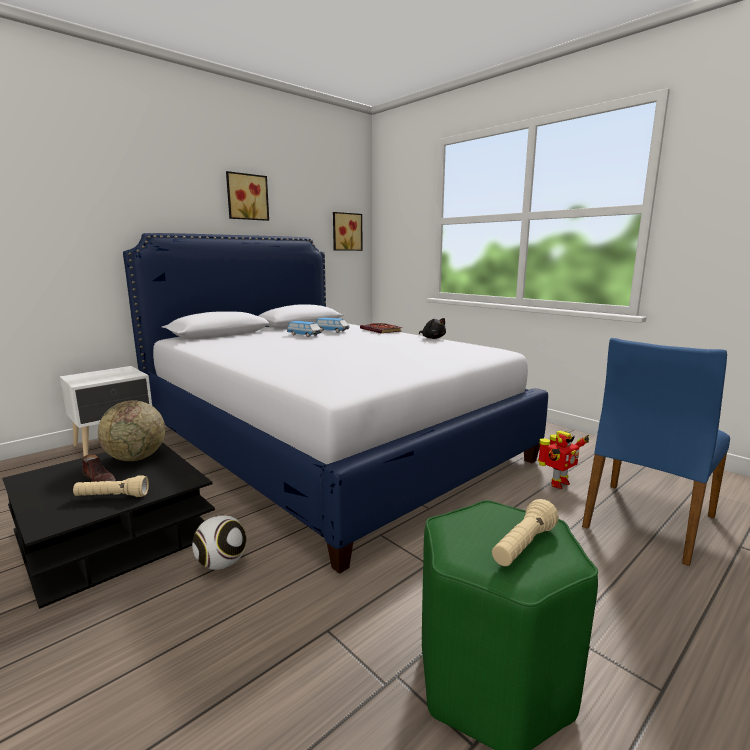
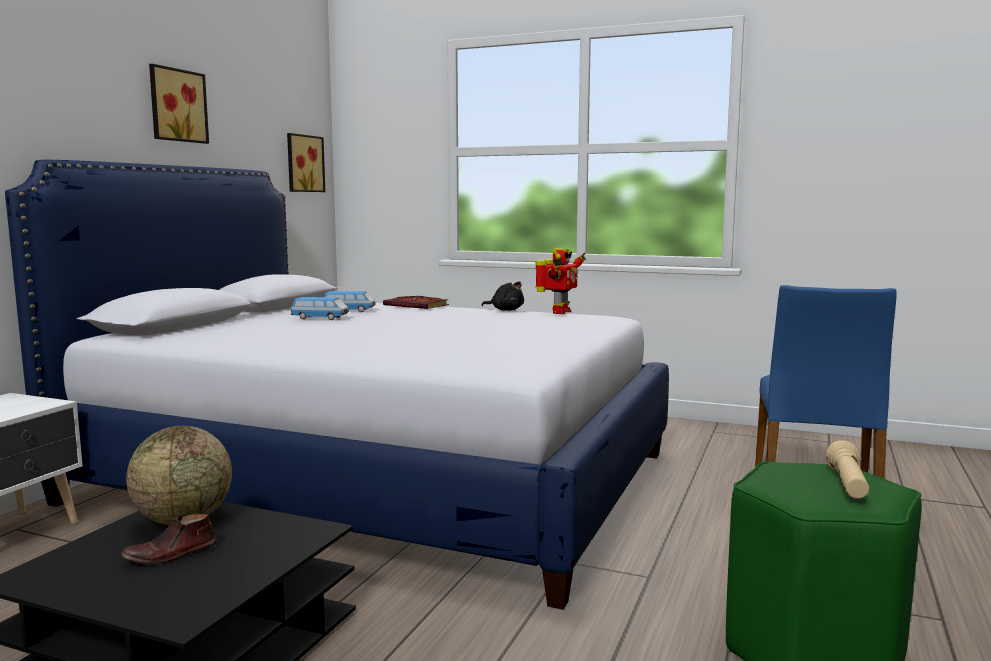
camera: 25 degrees left, 5 degrees down
(100, 480) = (171, 555): brown shoe -> brown shoe turned 135 degrees clockwise
(112, 497) = (229, 569): beige flashlight -> none
(221, 564) = (400, 638): football -> none
(557, 483) = (702, 474): toy robot -> toy robot (559, 312)

